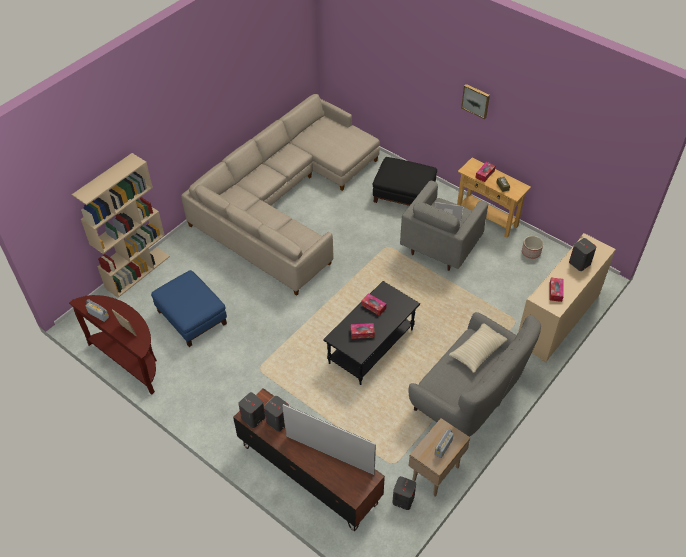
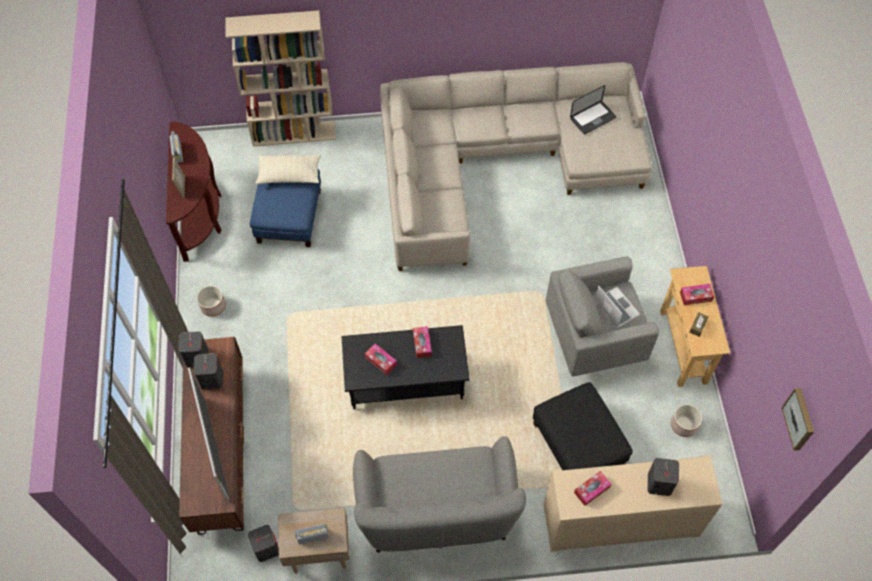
camera: 45 degrees right, 10 degrees up
(203, 403) = (213, 306): none -> planter
(322, 136) = (592, 118): none -> laptop
(403, 195) = (624, 249): black ottoman -> black ottoman (577, 444)
(476, 100) = (730, 204): picture -> picture (800, 419)
(478, 351) = (467, 478): beige pillow -> beige pillow (289, 175)

